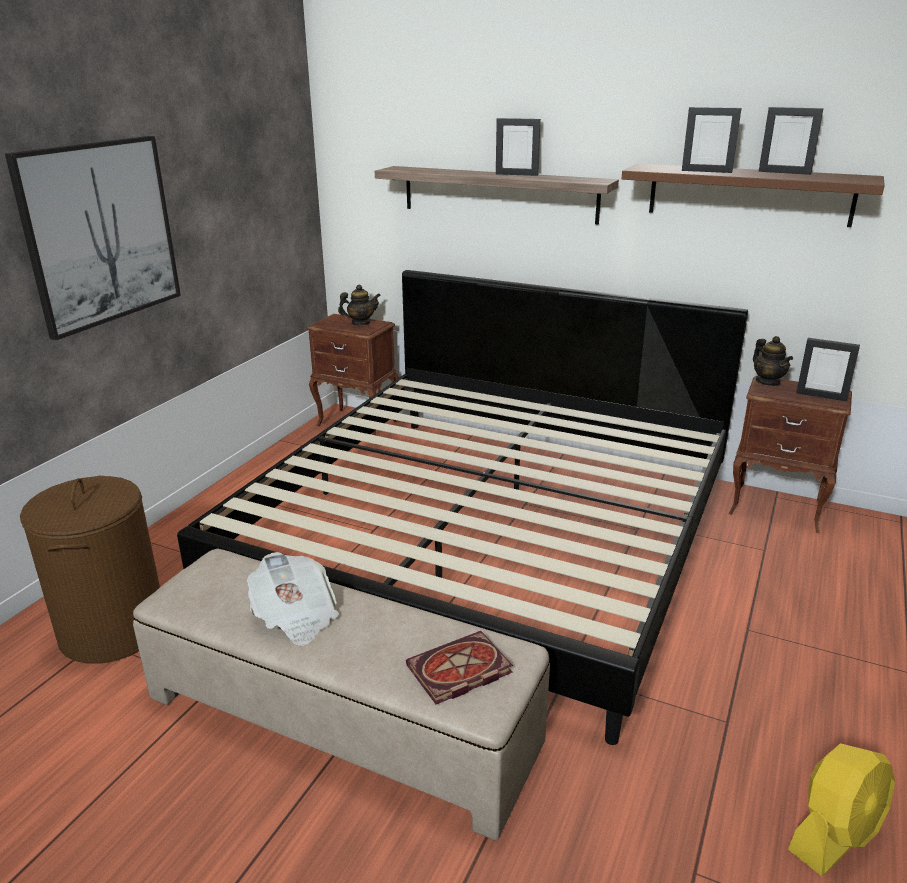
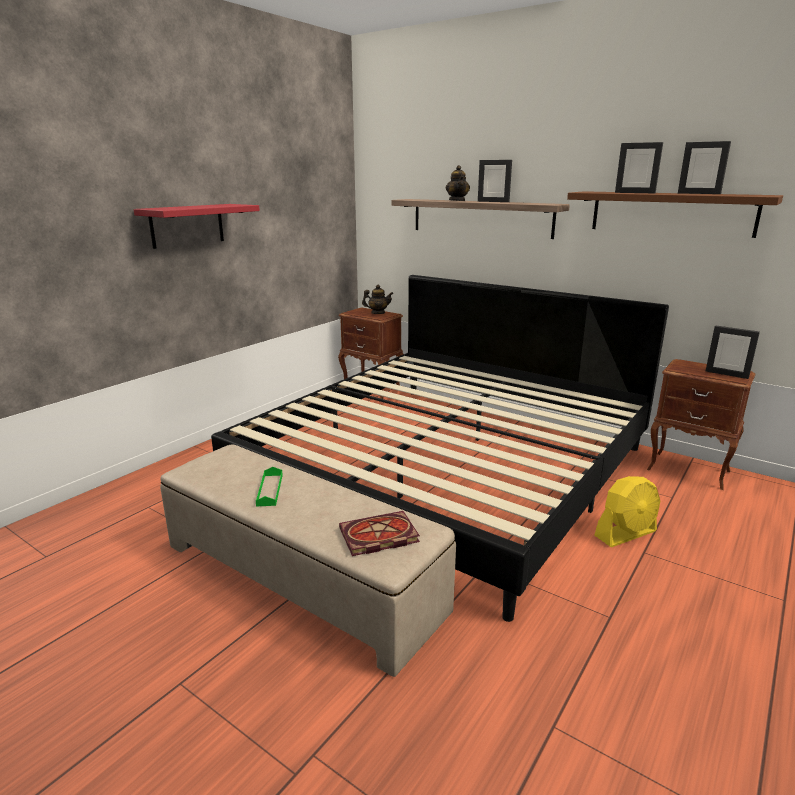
camera: 10 degrees right, 5 degrees down
(101, 233) = (187, 225): picture -> red shelf
(112, 630) = (160, 501): brown laundry basket -> none
(295, 617) = (270, 490): newspaper -> green tray
(768, 382) = (683, 363): teapot -> teapot (457, 200)
(835, 834) = (687, 716): yellow fan -> yellow fan (625, 533)

